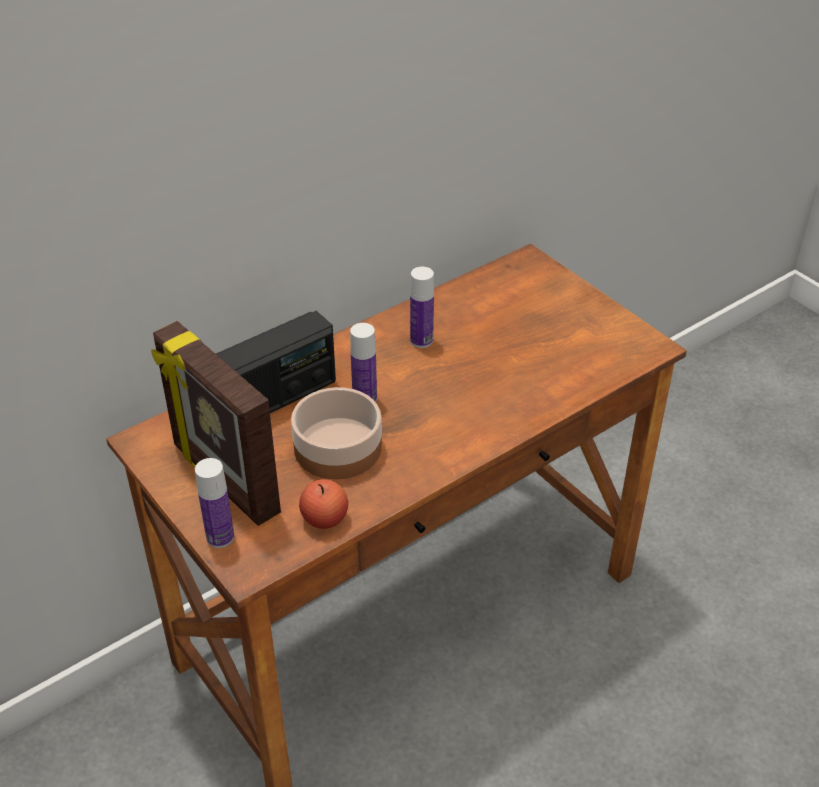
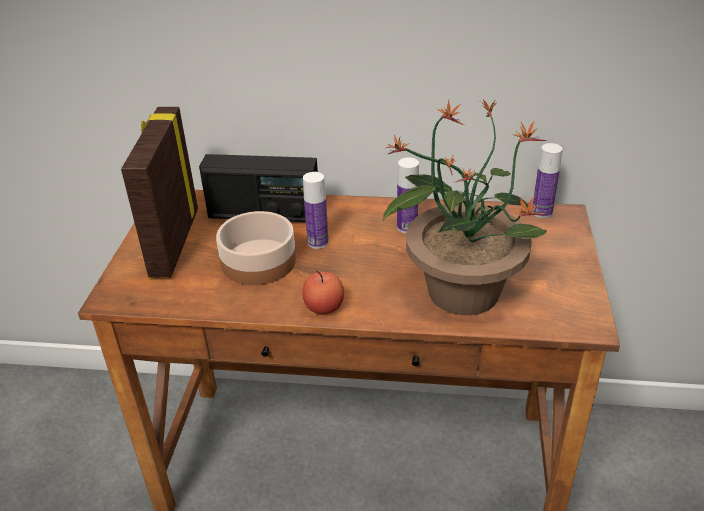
camera: 45 degrees right, 5 degrees down
(220, 537) = (124, 272): bottle -> bottle (542, 212)
(324, 518) = (189, 297): apple -> apple (324, 307)
(537, 372) = (461, 290): none -> potted plant

